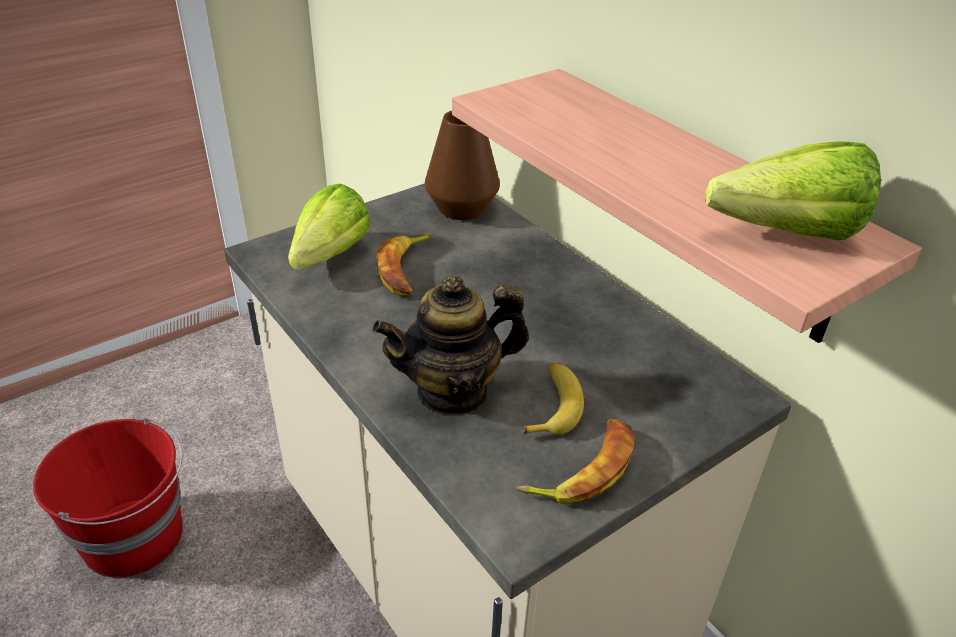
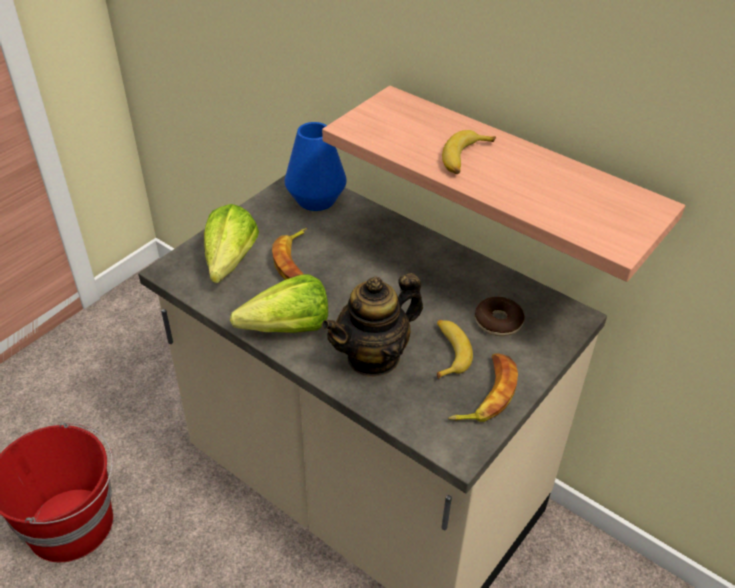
camera: 15 degrees left, 5 degrees up
(462, 208) = (316, 199): brown vase -> blue vase
(617, 150) = (465, 159): none -> banana
(634, 383) = (498, 322): none -> donut
(773, 232) = (592, 211): lettuce -> lettuce (280, 329)

